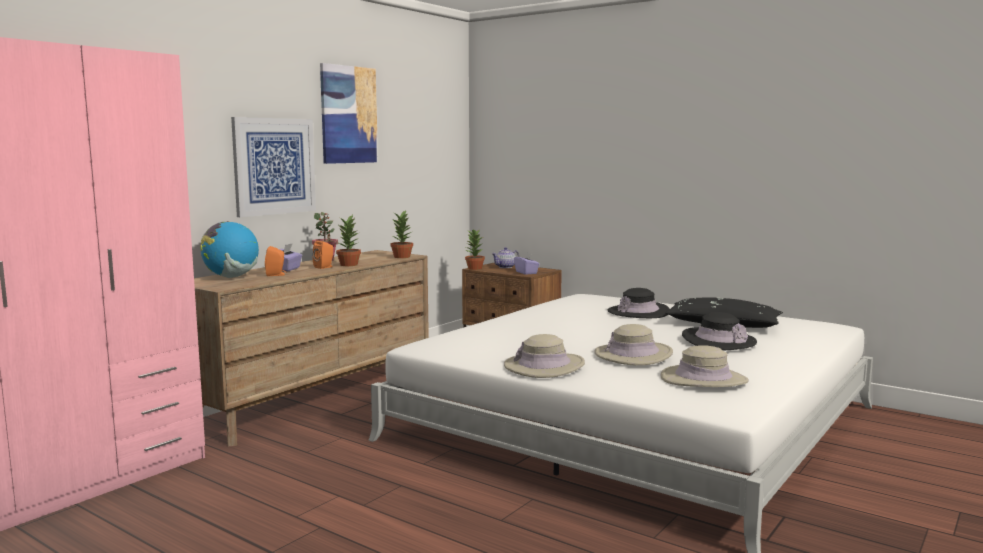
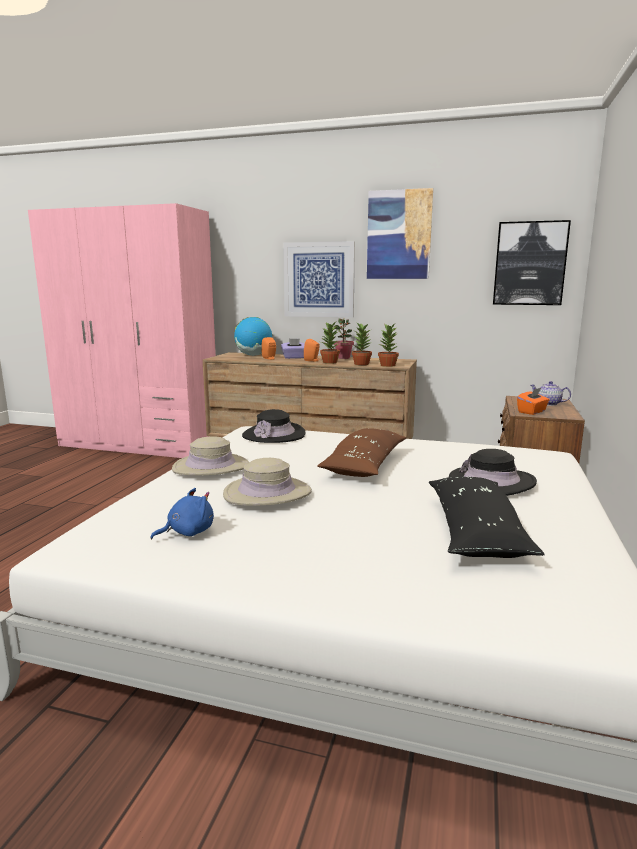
camera: 70 degrees right, 5 degrees up
(440, 147) = (530, 263): none -> picture
(474, 268) = (515, 397): potted plant -> potted plant (361, 364)
(526, 272) = (532, 412): purple tissue box -> orange tissue box
(581, 328) = (365, 464): none -> brown pillow
(703, 379) = (187, 532): beige hat -> blue plush toy
(718, 341) = (375, 532): black hat -> black hat (274, 434)

